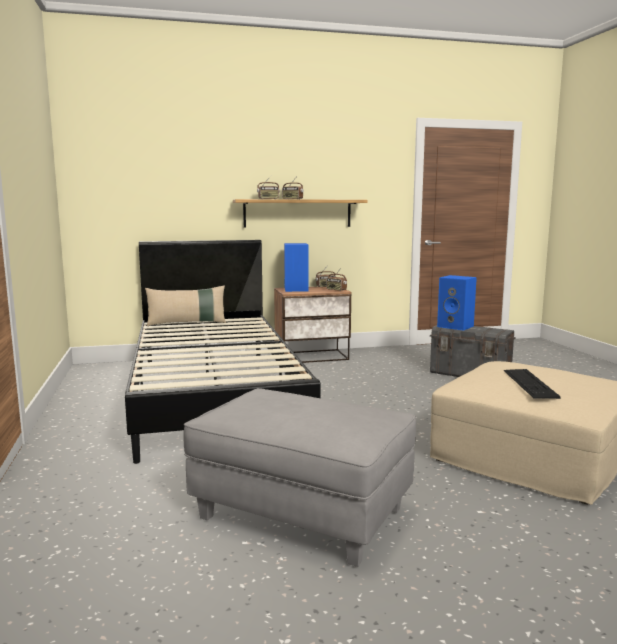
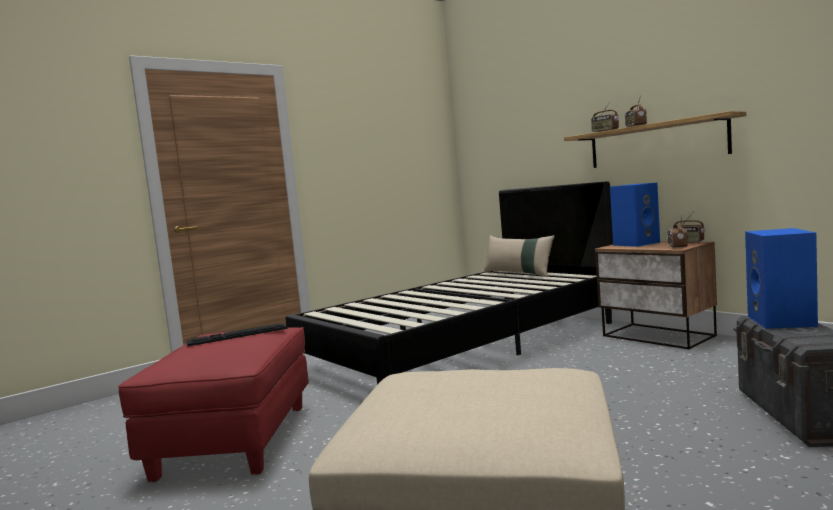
camera: 65 degrees right, 5 degrees down
(301, 514) = (235, 441): grey ottoman -> red ottoman
(529, 383) = (435, 395): keyboard -> keyboard (237, 334)

